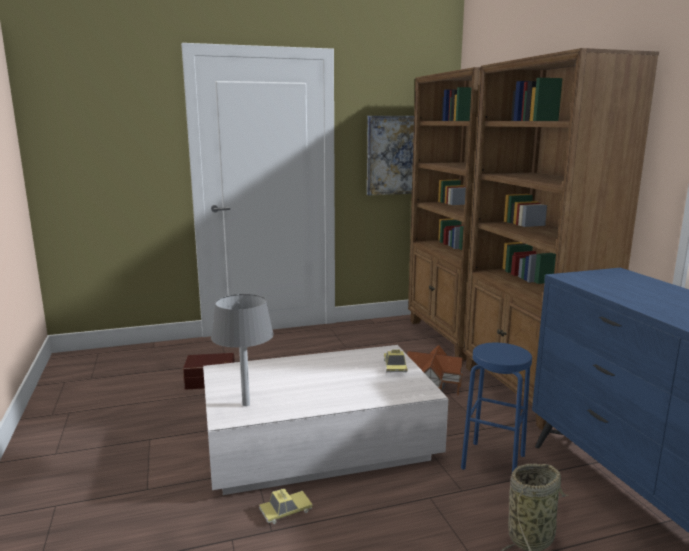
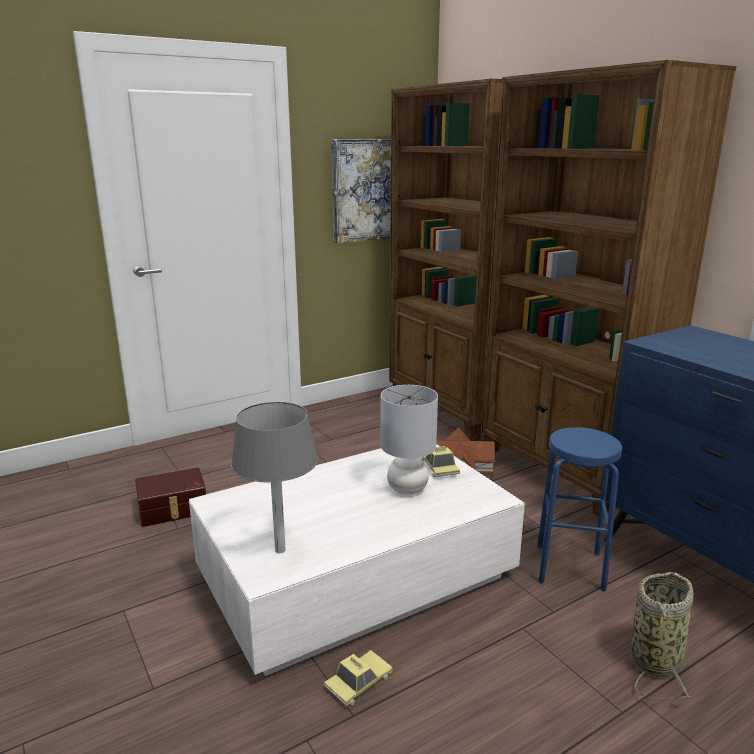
camera: 15 degrees left, 5 degrees up
(361, 377) = (406, 488): none -> grey table lamp

